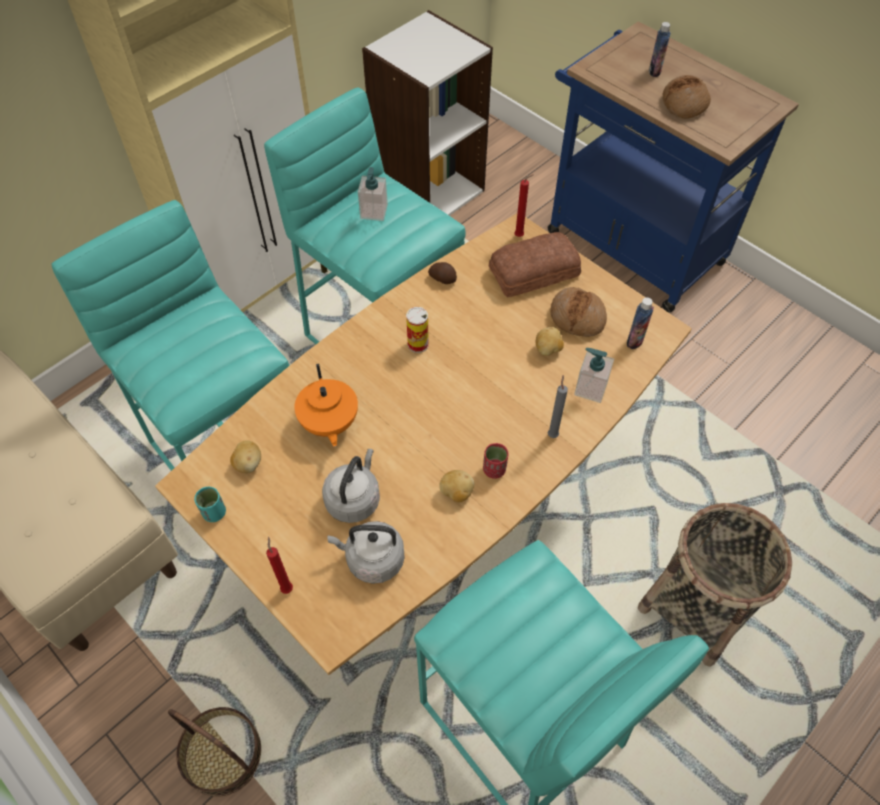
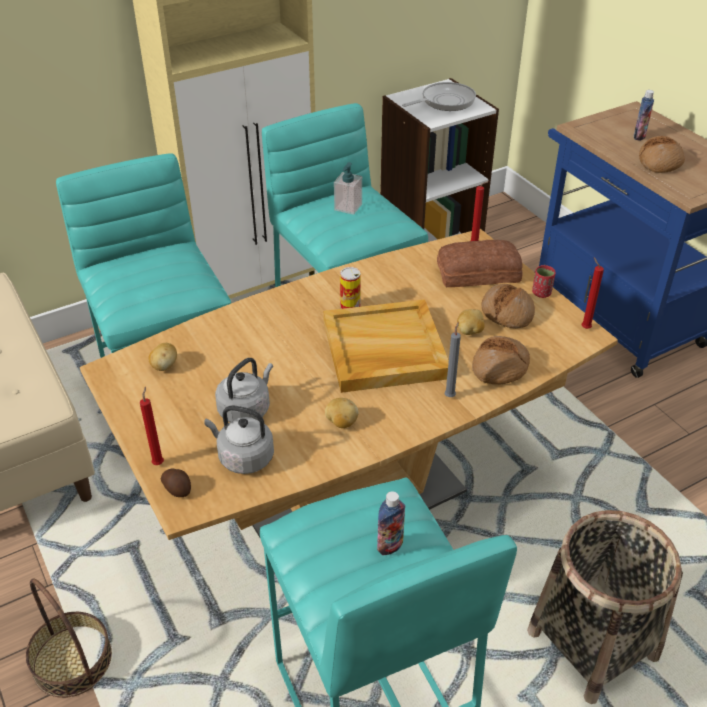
camera: 15 degrees right, 15 degrees down
(214, 513) = (120, 395): turquoise cup -> none
(329, 423) = (247, 350): orange teapot -> none
(432, 45) = (445, 101): none -> frying pan
(442, 278) = (392, 264): potato -> potato (177, 488)
(469, 392) = (383, 350): none -> beige tray
(494, 469) = (384, 412): red cup -> red cup (541, 293)
(590, 388) = (500, 368): soap dispenser -> bread
(635, 341) = (557, 339): bottle -> bottle (390, 545)
(656, 320) = (584, 327): none -> red candle

